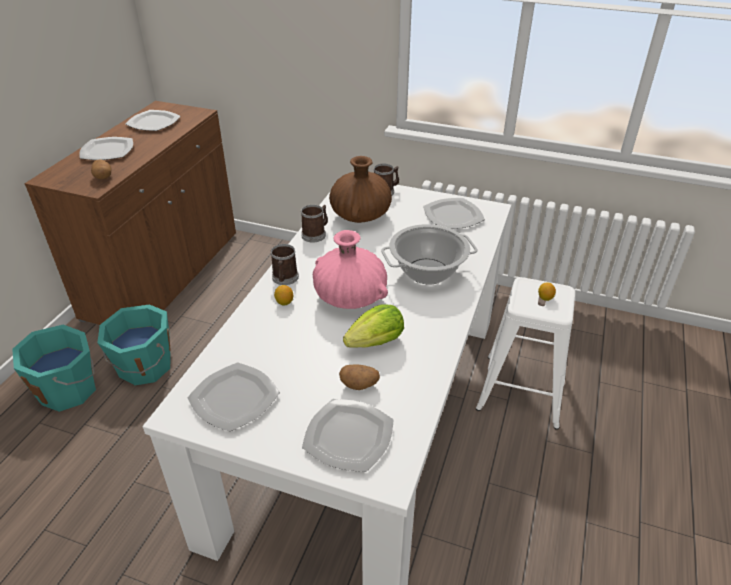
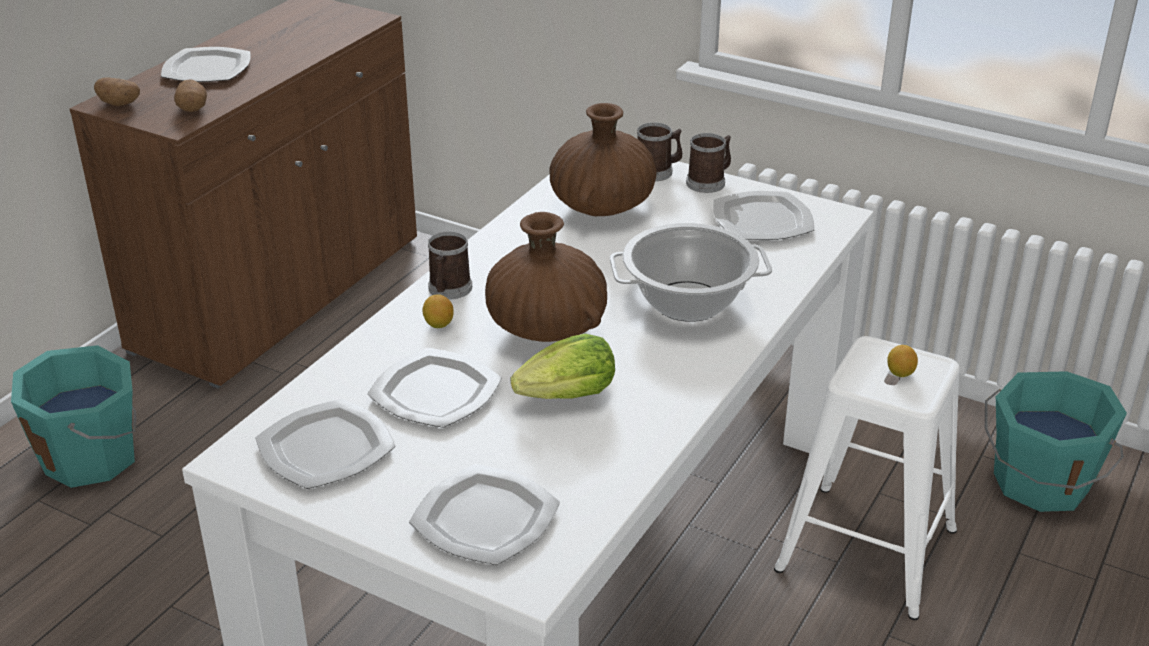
camera: 10 degrees right, 5 degrees down
(144, 367) = (219, 436): turquoise bucket -> turquoise bucket (1040, 483)
(154, 123) = (291, 29): plate -> plate (435, 393)
(316, 234) = (518, 228): mug -> mug (709, 182)
(350, 298) = (546, 329): pink vase -> brown vase
(359, 385) = (523, 452): potato -> potato (120, 104)

